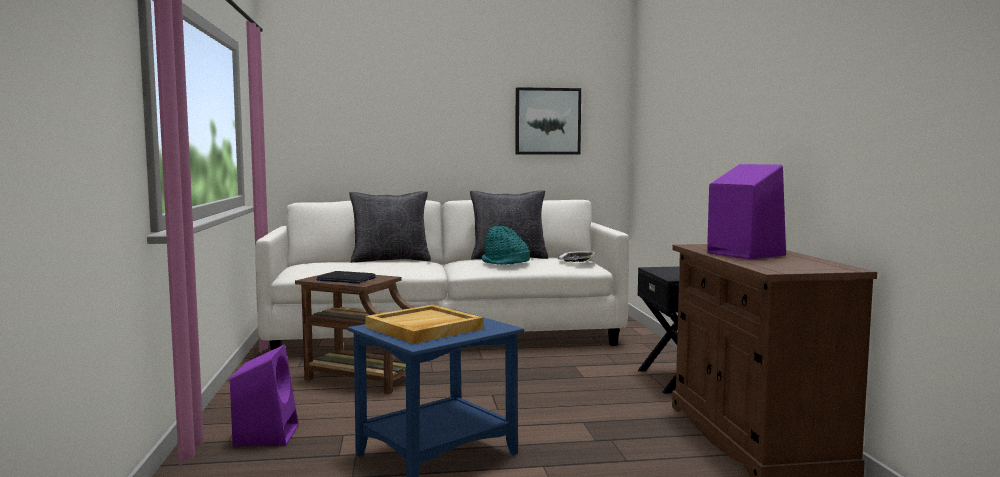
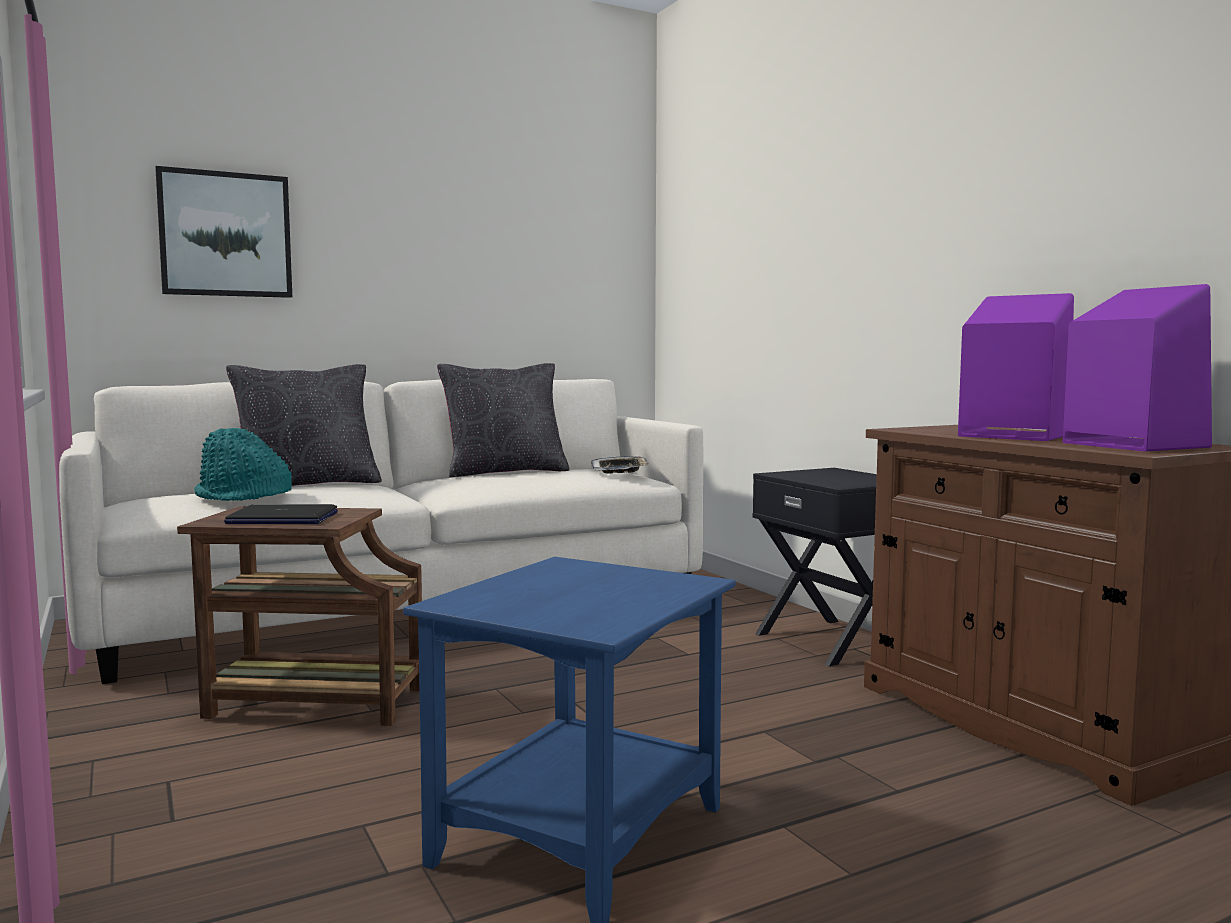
camera: 20 degrees left, 0 degrees up
(266, 434) = (194, 853): purple speaker -> purple speaker (1130, 445)
(423, 328) = (561, 596): beige tray -> none
(505, 262) = (515, 479): turquoise hat -> turquoise hat (243, 497)
(547, 121) = (538, 257): picture -> picture (225, 235)

